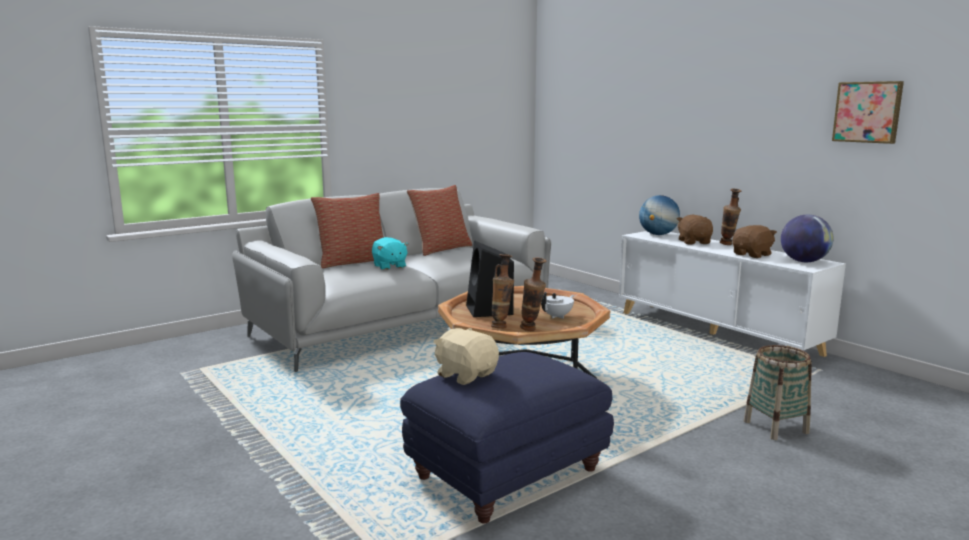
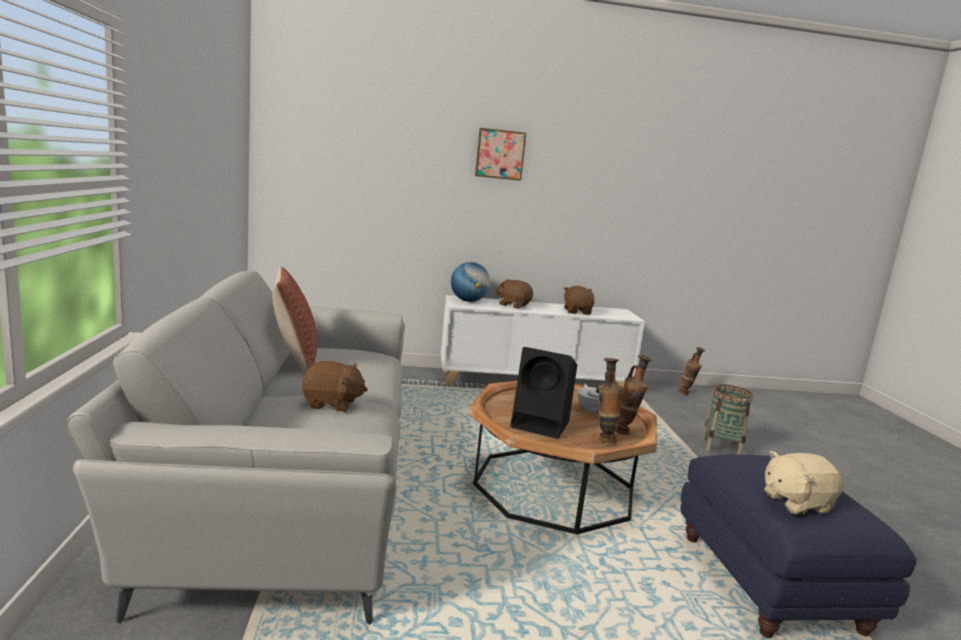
camera: 60 degrees left, 0 degrees up
(353, 262) = (255, 412): pillow -> none
(389, 266) = (332, 404): turquoise plush toy -> brown plush toy
(728, 245) = (536, 304): vase -> vase (687, 394)
(804, 261) = (613, 312): globe -> none
(868, 112) = (645, 194): picture -> picture (500, 154)

